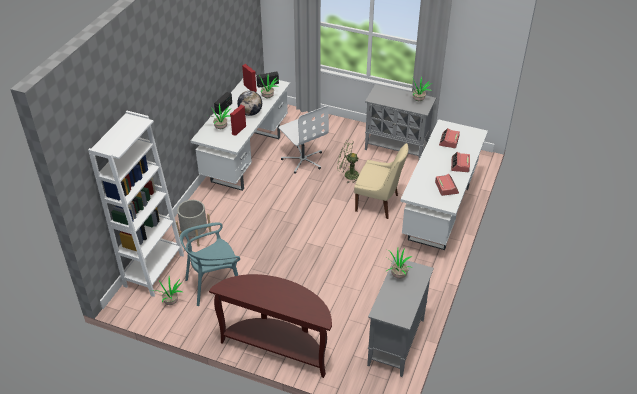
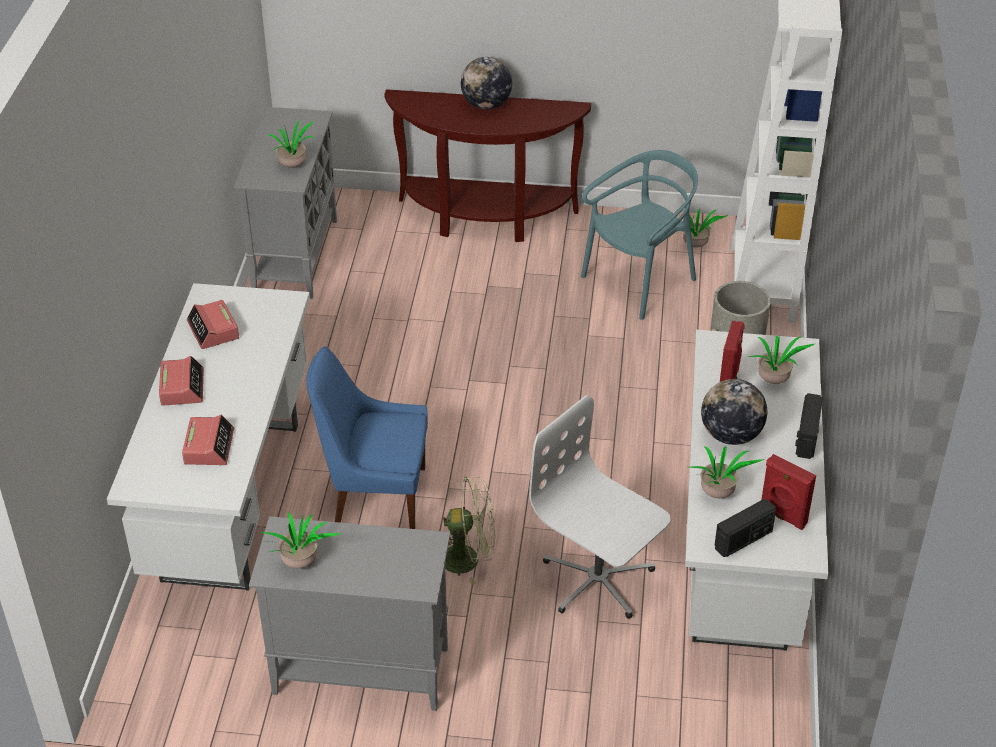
camera: 165 degrees right, 0 degrees up
(272, 301) = (486, 105): none -> globe
(378, 203) = (375, 496): beige chair -> blue chair

